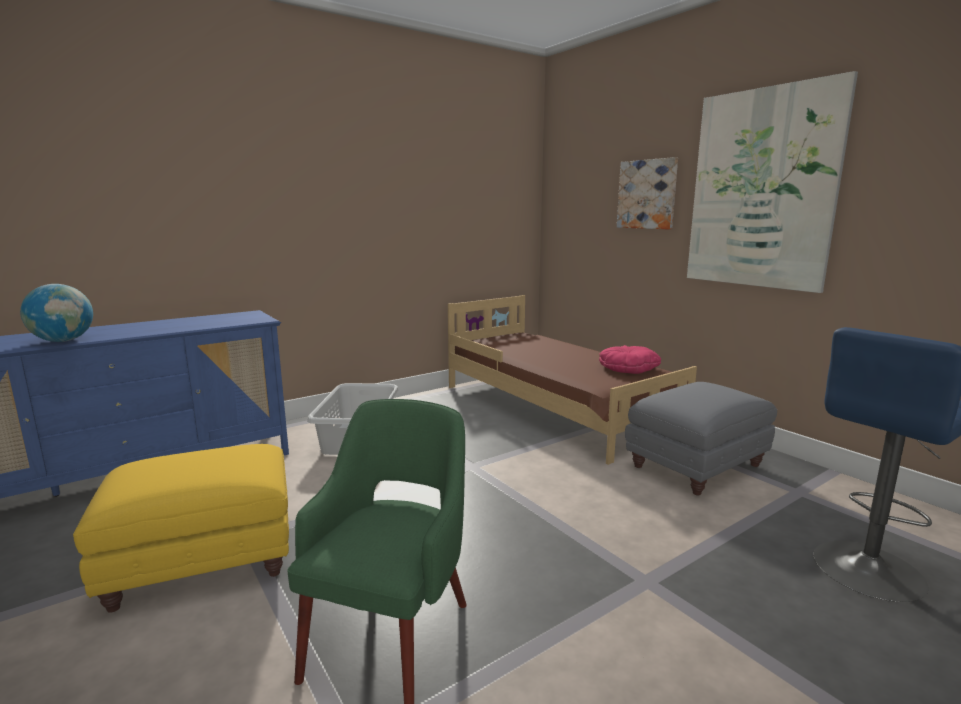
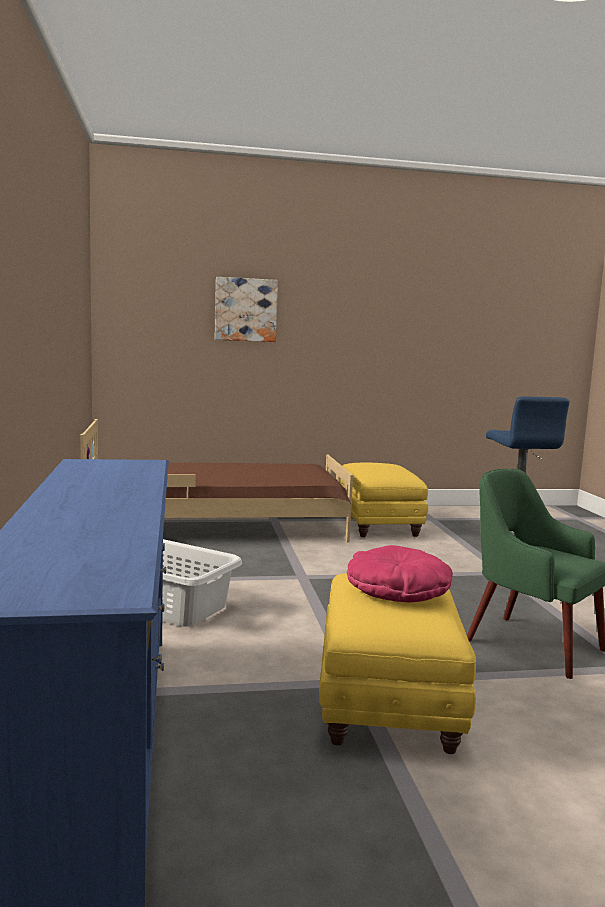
camera: 65 degrees left, 5 degrees down
(63, 341) = (129, 521): globe -> none
(627, 368) = (287, 467): pink pillow -> pink pillow (396, 590)
(697, 466) = (377, 525): grey ottoman -> yellow ottoman
(761, 189) = (350, 313): picture -> none

